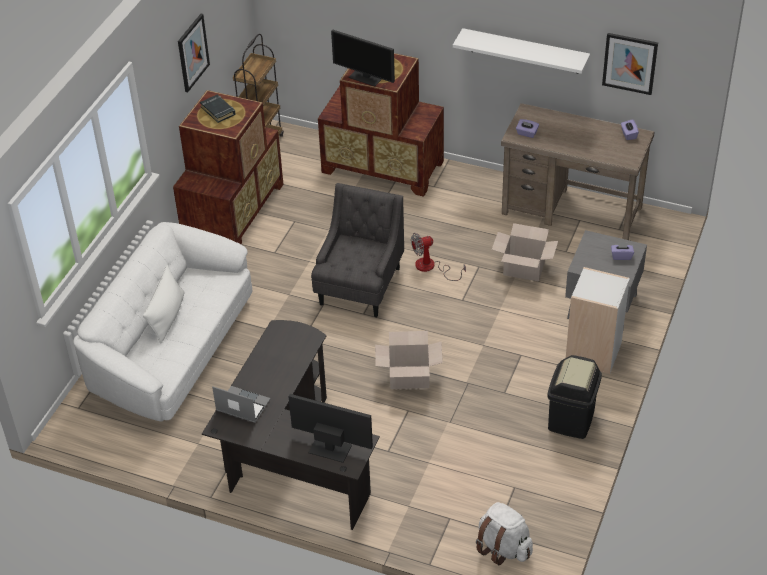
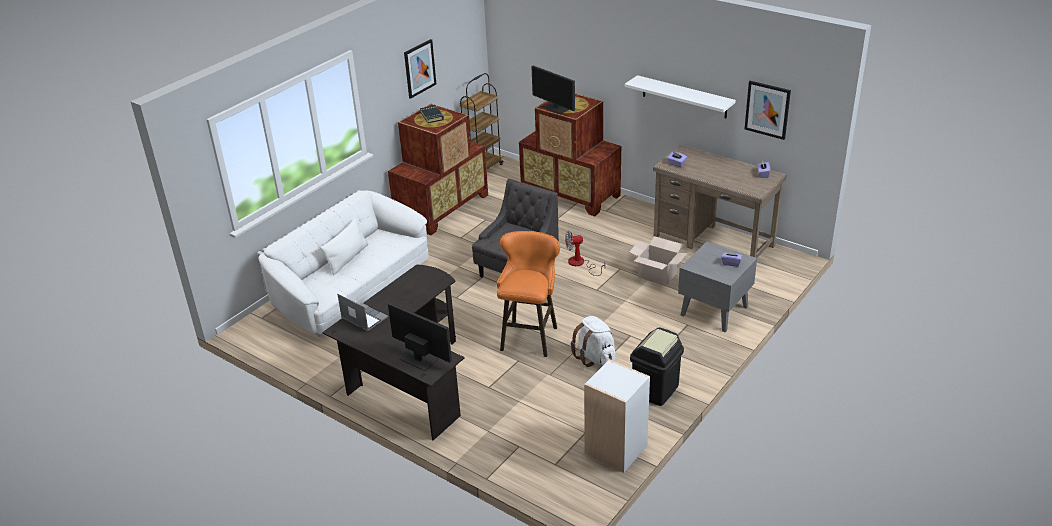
camera: 15 degrees right, 10 degrees down
(409, 377) = (530, 337): cardboard box -> orange stool
(503, 547) = (556, 477): white backpack -> white backpack (595, 357)
(593, 353) = (693, 343): bookcase -> bookcase (615, 450)

